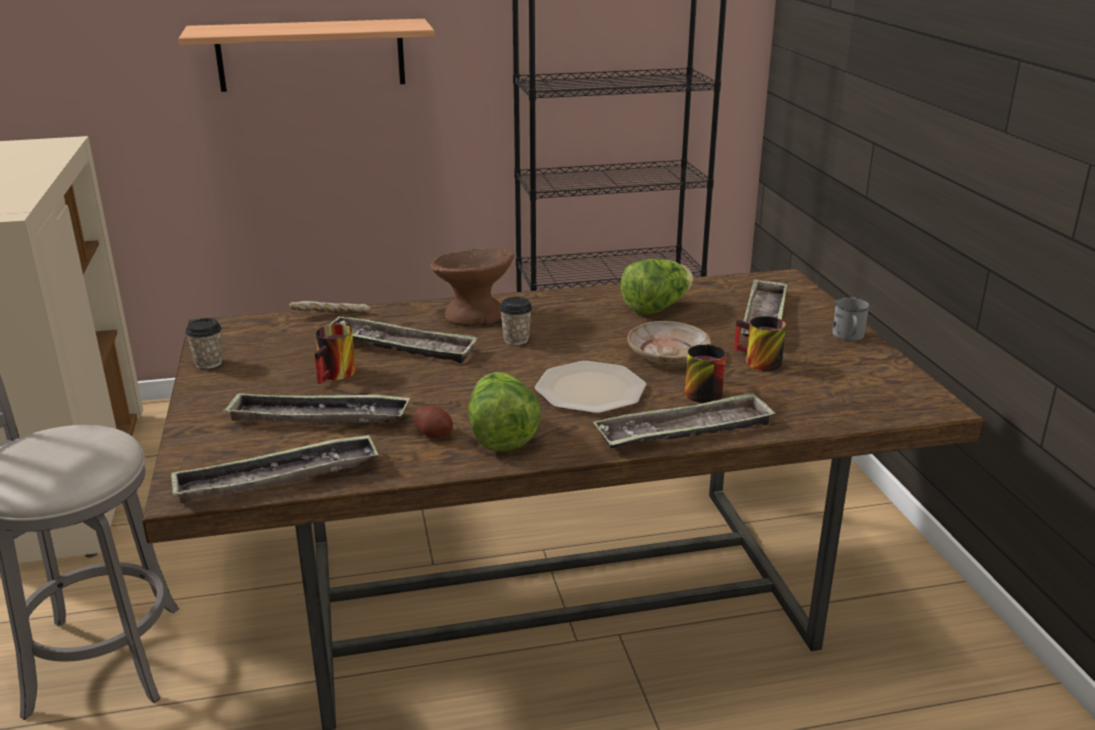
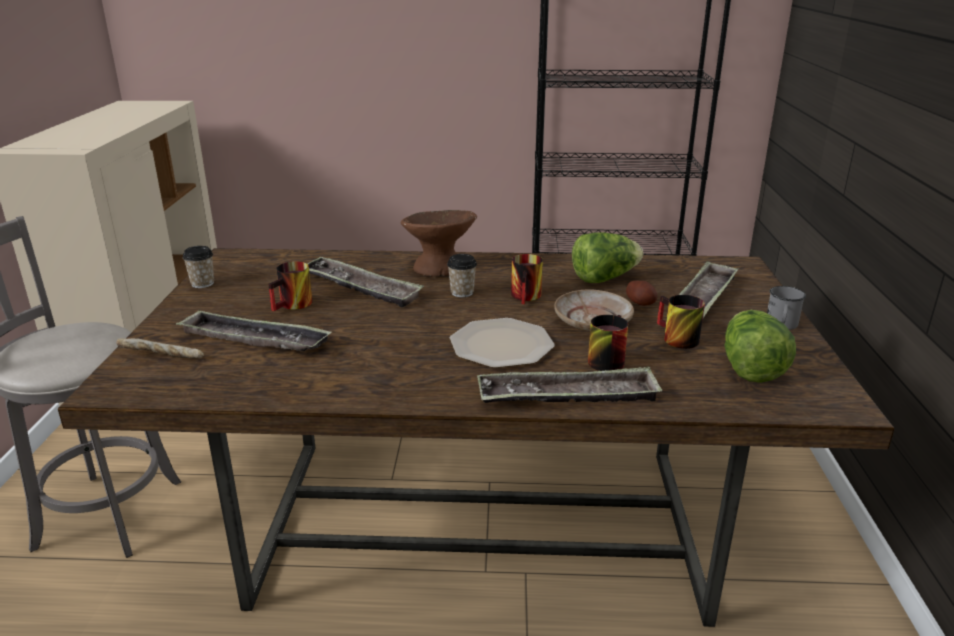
camera: 15 degrees right, 0 degrees up
(277, 478) = (185, 387): tray -> none
(311, 55) = (370, 44): shelf -> none
(331, 315) = (323, 256): bread -> bread (161, 357)
(434, 434) = (339, 367): potato -> potato (640, 303)
(501, 436) = (395, 377): lettuce -> lettuce (750, 368)
(589, 336) = (528, 297): none -> mug

